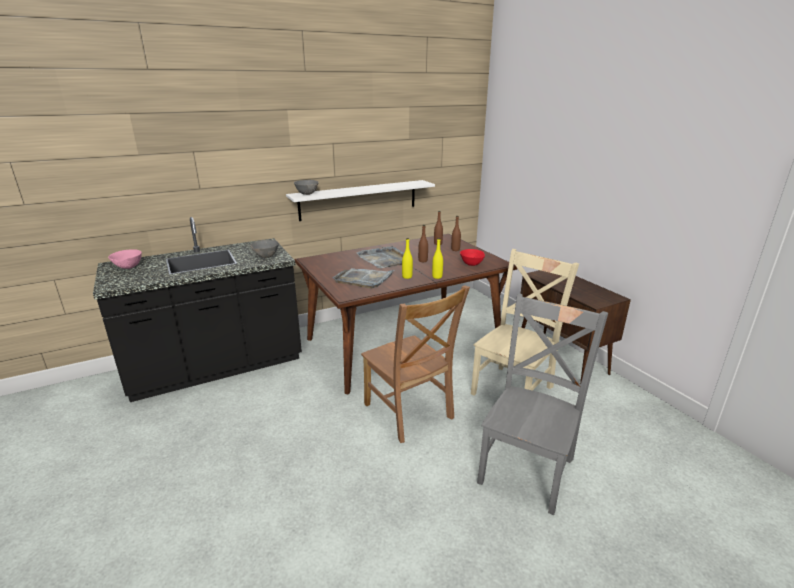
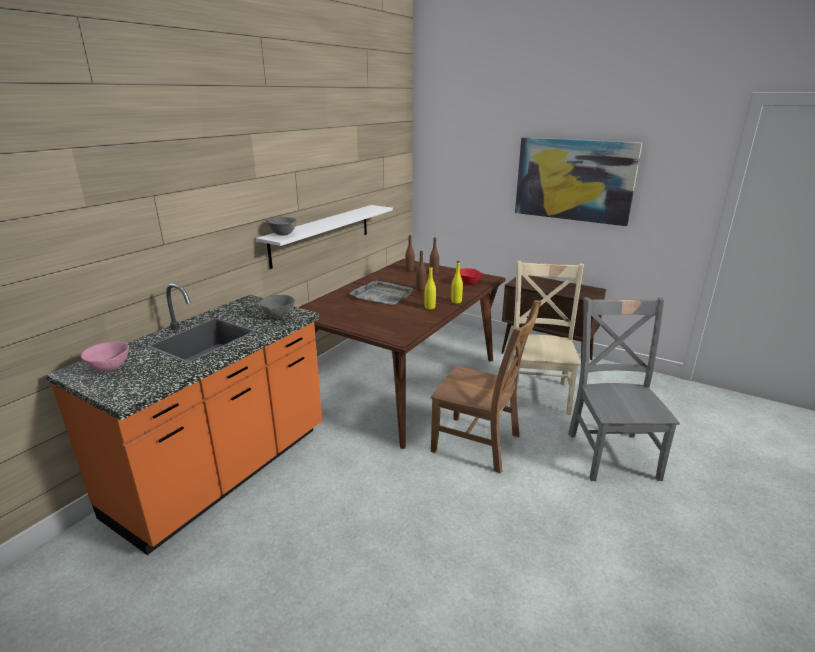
camera: 30 degrees left, 0 degrees up
(217, 367) = (223, 472): black counter -> orange counter
(364, 279) = (392, 319): grey tray -> none
(612, 173) = (574, 180): none -> picture

